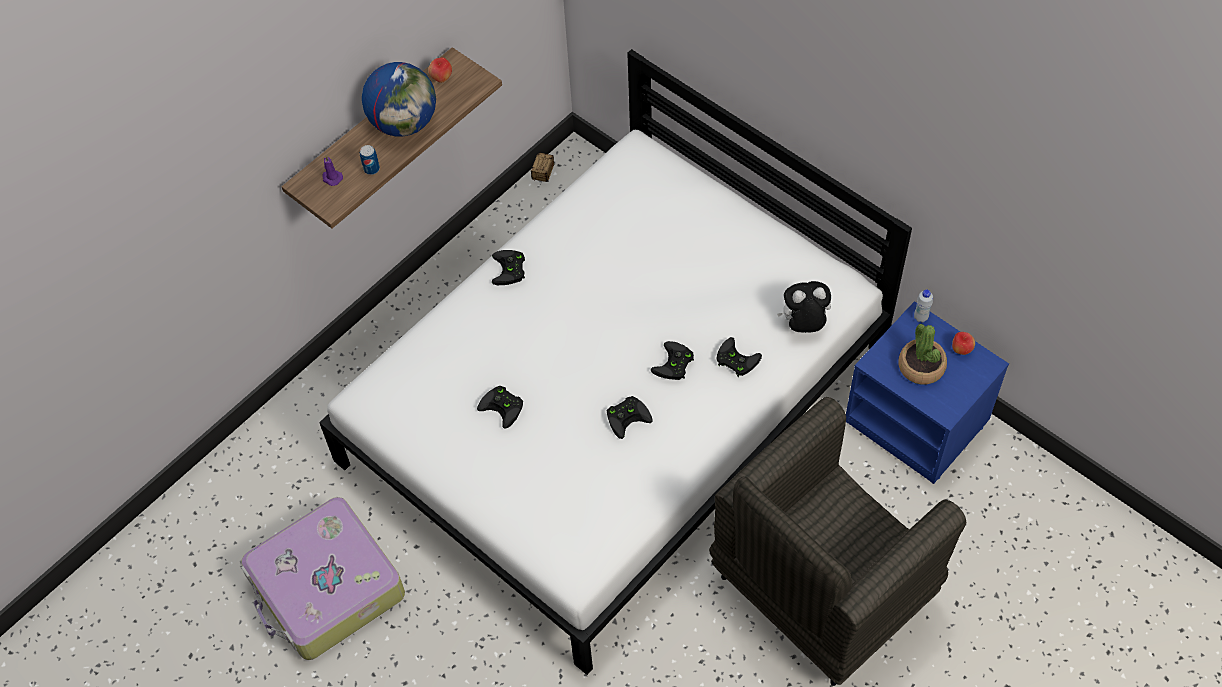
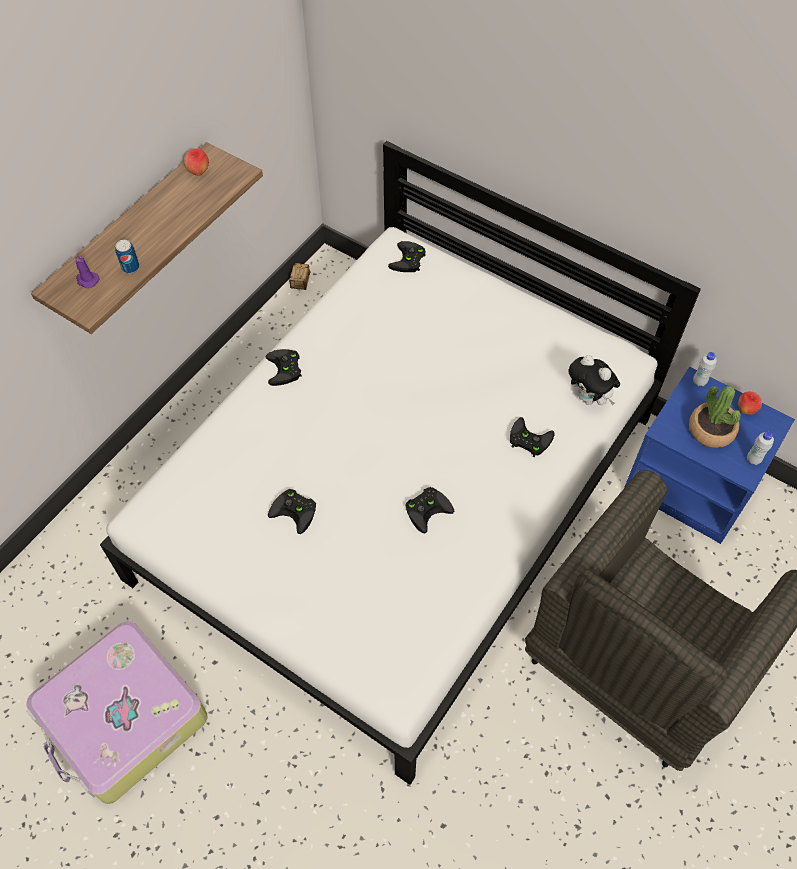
camera: 10 degrees left, 0 degrees up
(404, 123) = (162, 218): globe -> none
(674, 365) = (467, 450): black game controller -> black game controller (408, 261)
(803, 325) = (589, 398): plush toy -> plush toy turned 120 degrees counterclockwise
(956, 399) = (753, 459): none -> white bottle

